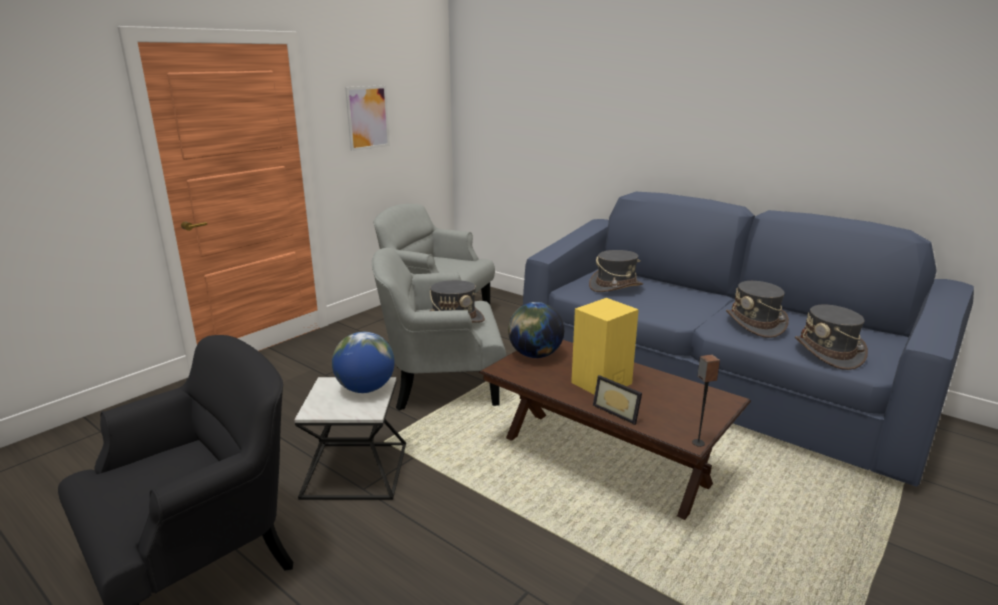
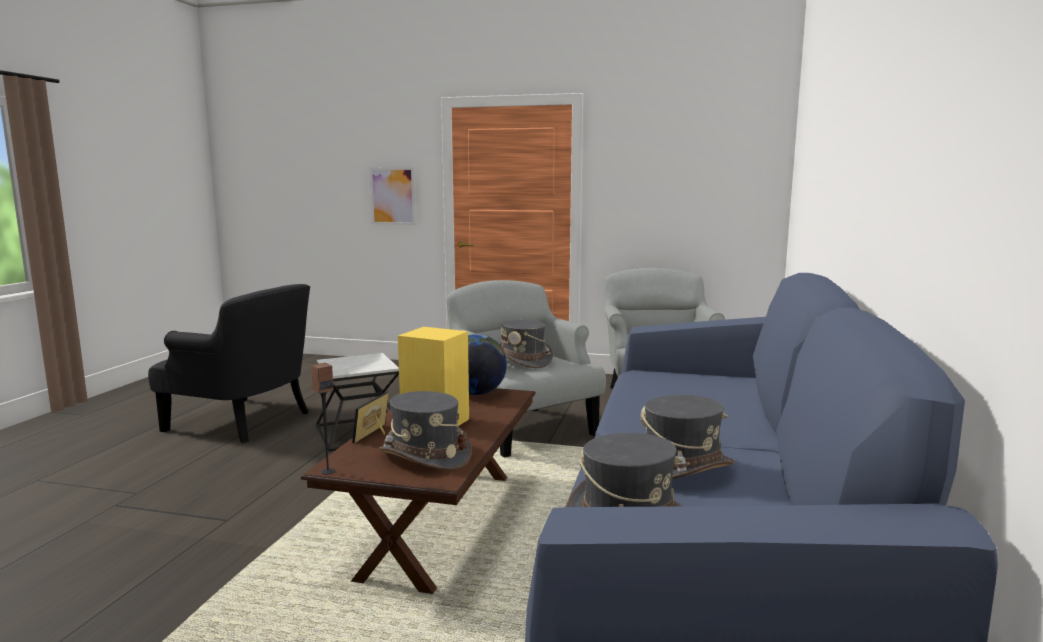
camera: 65 degrees right, 10 degrees down
(366, 389) = (372, 365): globe -> none
(368, 117) = (656, 175): picture -> picture (393, 196)
(615, 286) = (698, 389): grey hat -> grey hat (425, 456)

